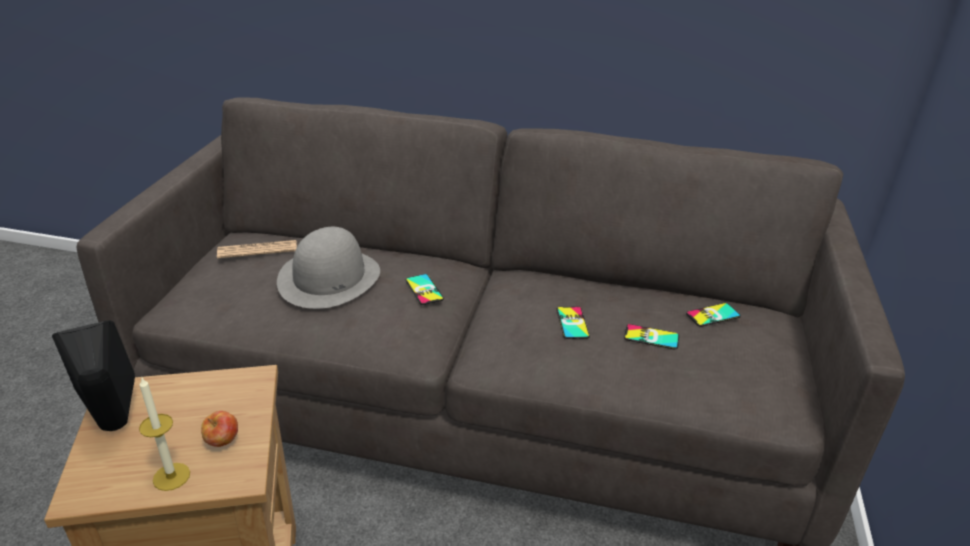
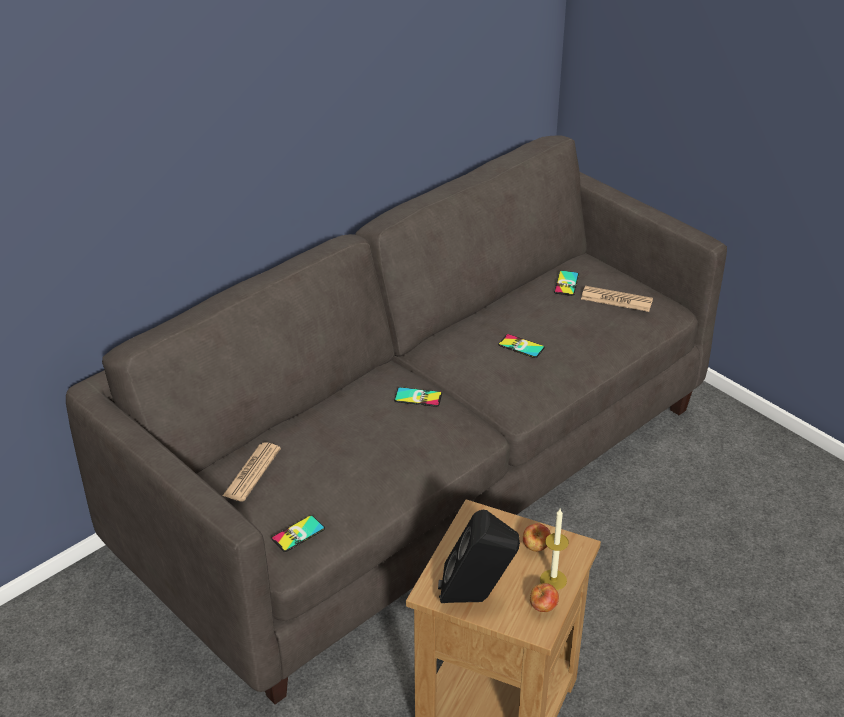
camera: 55 degrees left, 5 degrees up
(117, 486) = (543, 608): none -> apple
(329, 278) = (352, 441): grey hat -> none
(651, 337) = (567, 321): phone -> phone (298, 534)
(735, 359) = (616, 300): none -> newspaper

